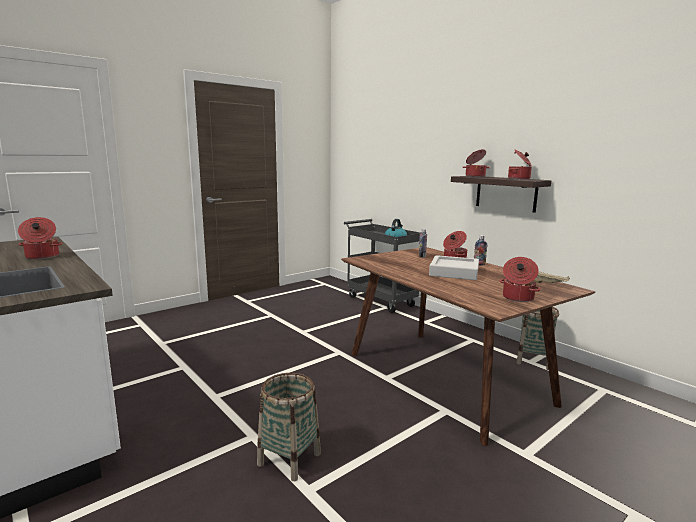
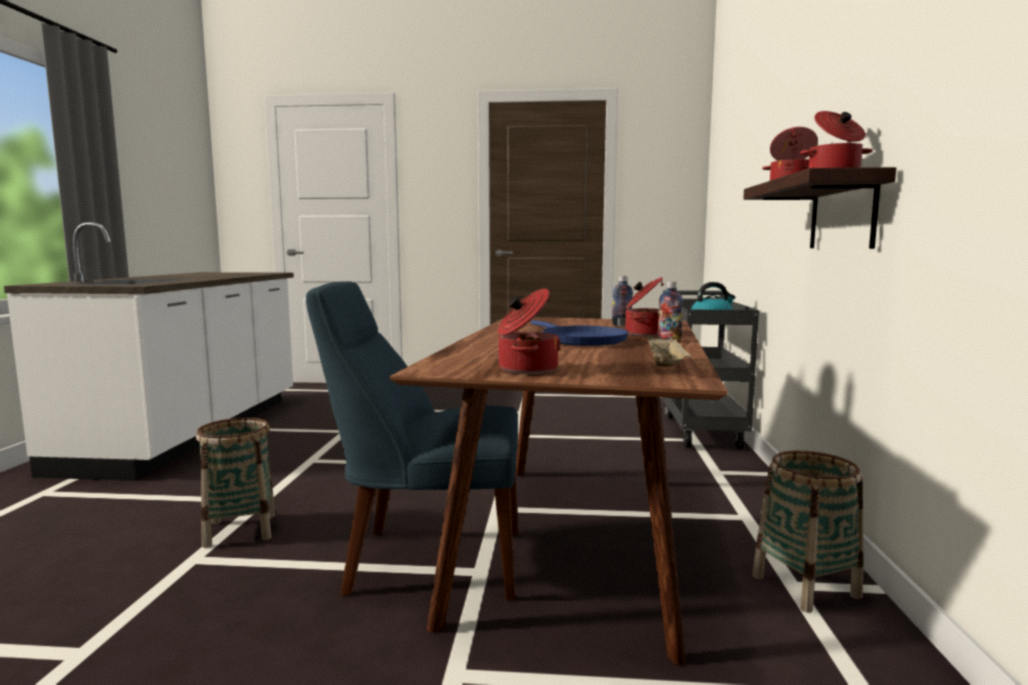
camera: 45 degrees right, 5 degrees down
(42, 256) = (217, 276): cooking pot -> none
(417, 418) = (427, 561): none -> blue chair
(454, 272) = (580, 340): grey tray -> blue frying pan

